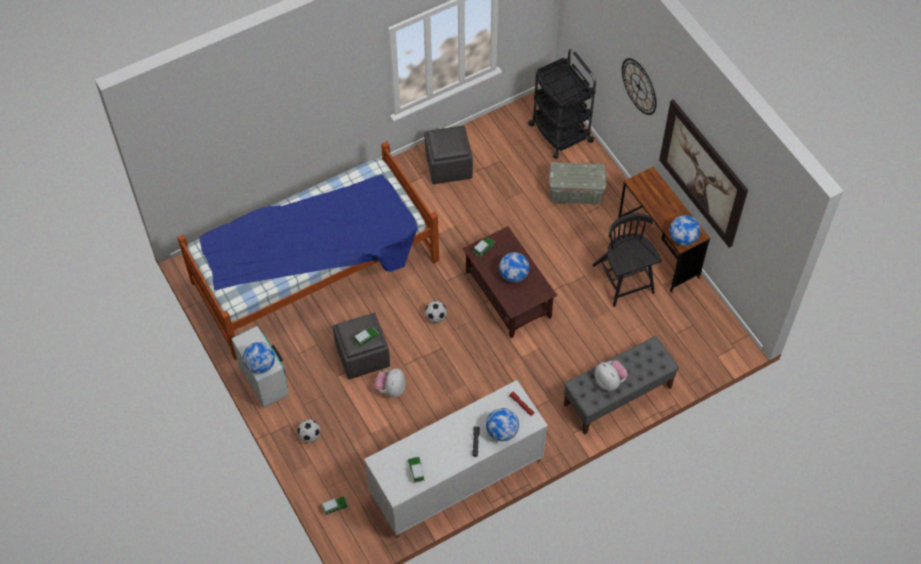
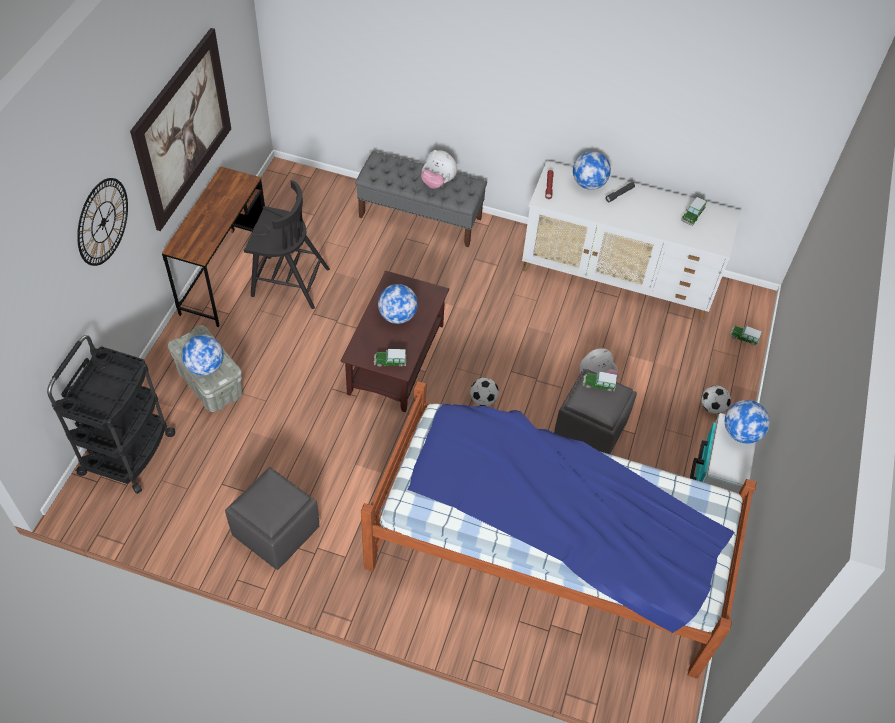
camera: 135 degrees left, 5 degrees down
(609, 381) = (438, 182): plush toy -> plush toy turned 75 degrees counterclockwise
(624, 280) = (288, 282): black chair -> black chair turned 105 degrees counterclockwise
(682, 238) = (240, 183): globe -> globe (205, 367)

